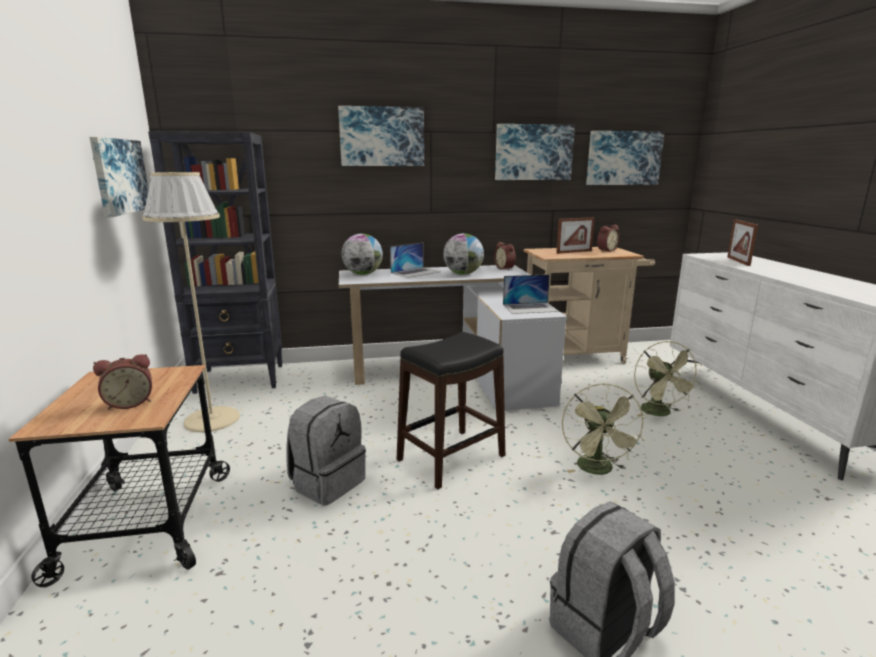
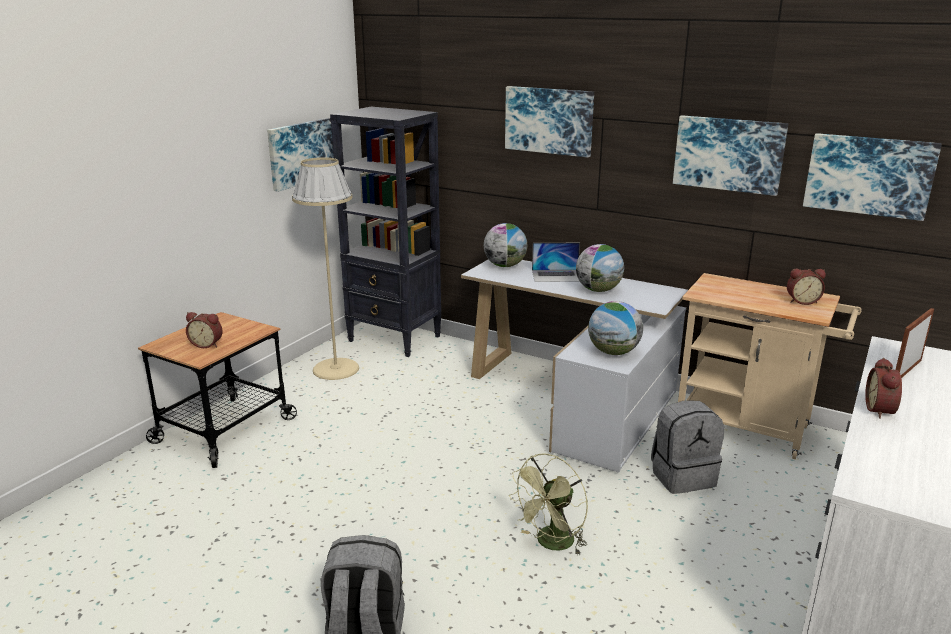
camera: 40 degrees right, 5 degrees up
(327, 482) = (344, 451): grey backpack -> grey backpack (682, 476)
(452, 458) = (450, 474): black stool -> none
(505, 268) = (663, 293): alarm clock -> alarm clock (882, 410)
(530, 308) = (613, 352): laptop -> globe
(574, 252) = (750, 294): picture frame -> none
(660, 413) = (721, 528): green fan -> none

